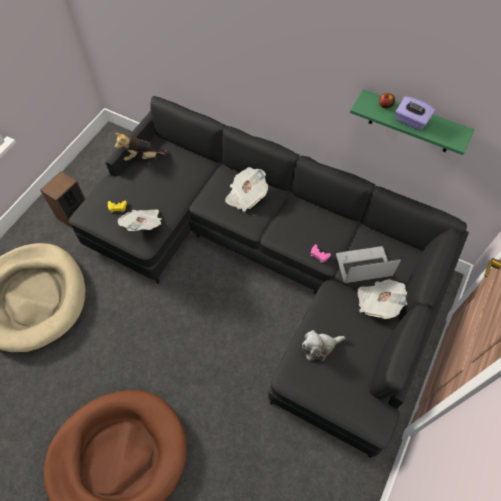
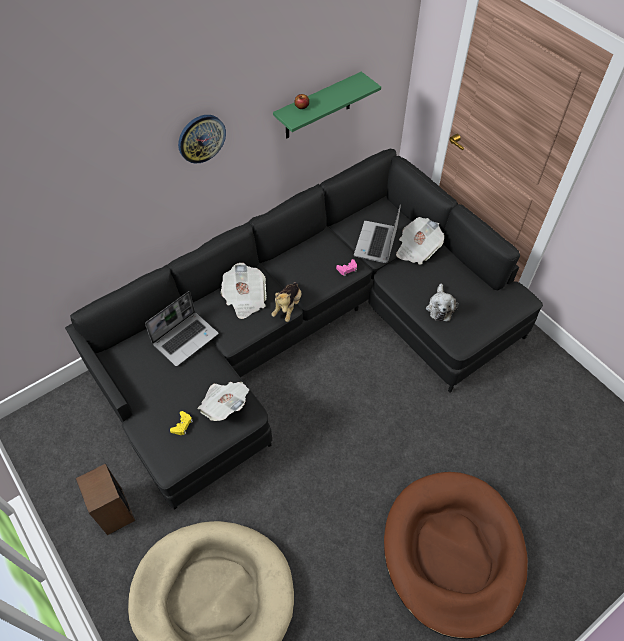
camera: 65 degrees left, 5 degrees down
(143, 157) = (125, 375): plush toy -> plush toy (288, 307)
(190, 176) = (186, 338): none -> laptop
(290, 57) = (201, 138): none -> wall clock
(411, 121) = (330, 100): purple tissue box -> none

